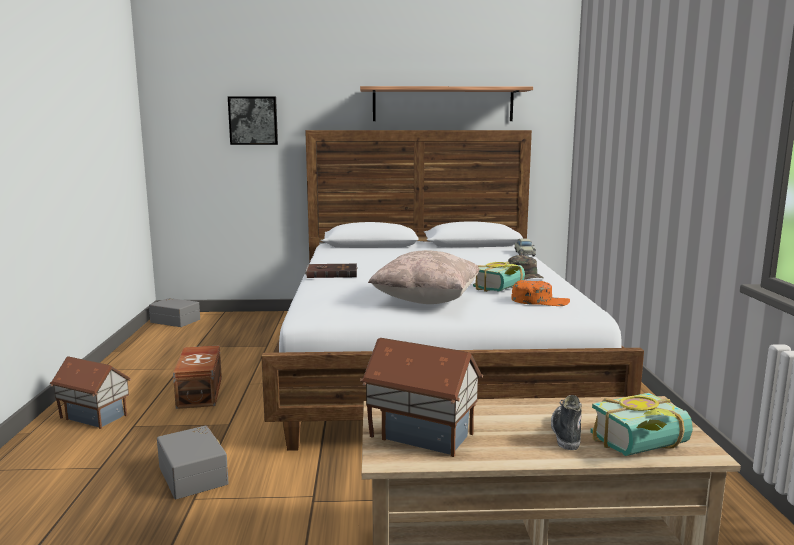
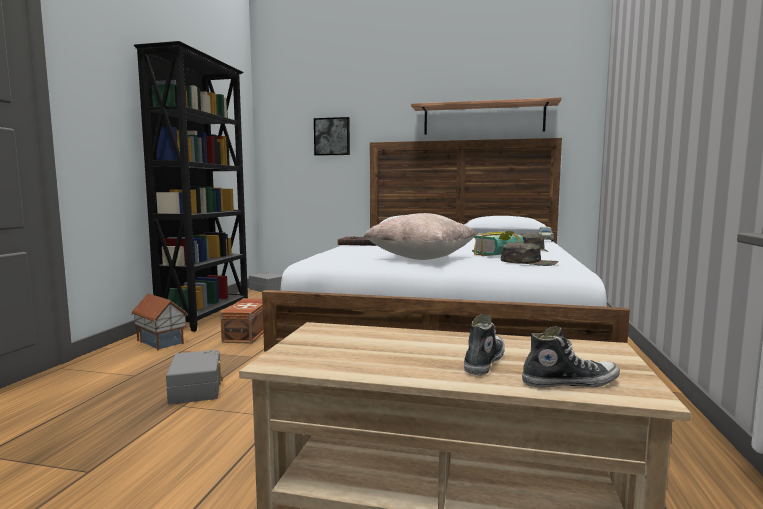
camera: 15 degrees right, 5 degrees down
(126, 371) = (207, 316): none -> black bookcase
(422, 433) = (332, 347): toy house -> none
(540, 301) = (529, 262): orange cap -> green cap
(645, 447) = (569, 382): book -> shoe

